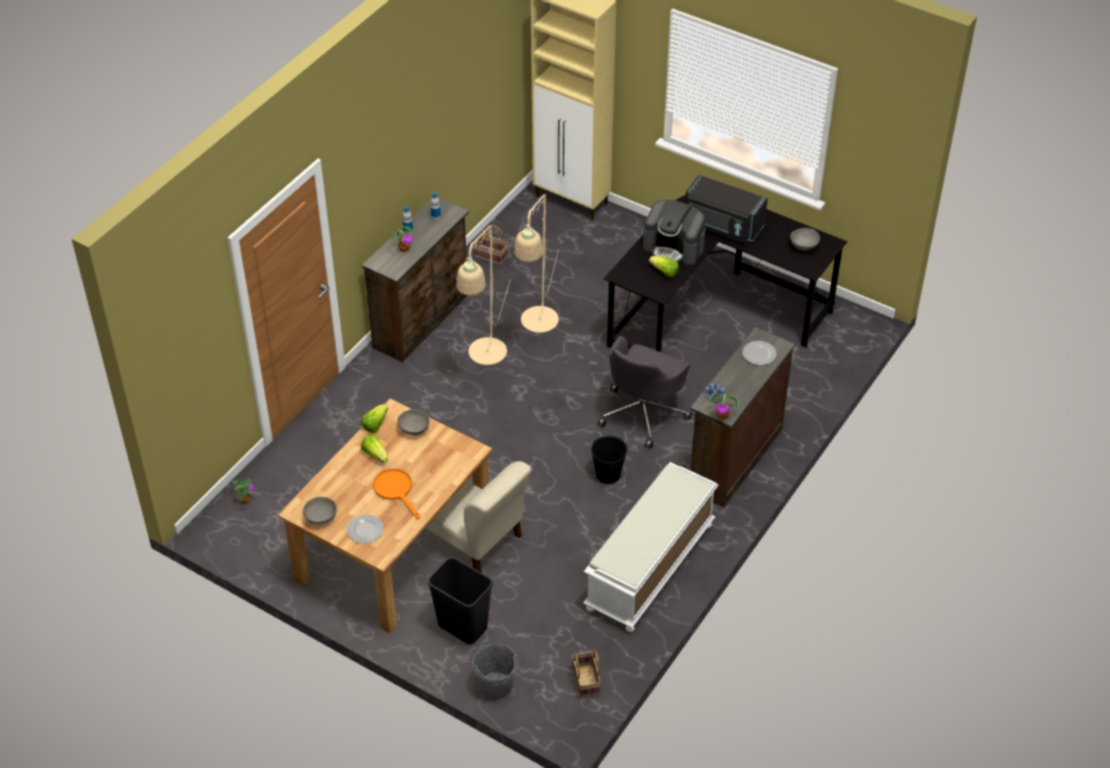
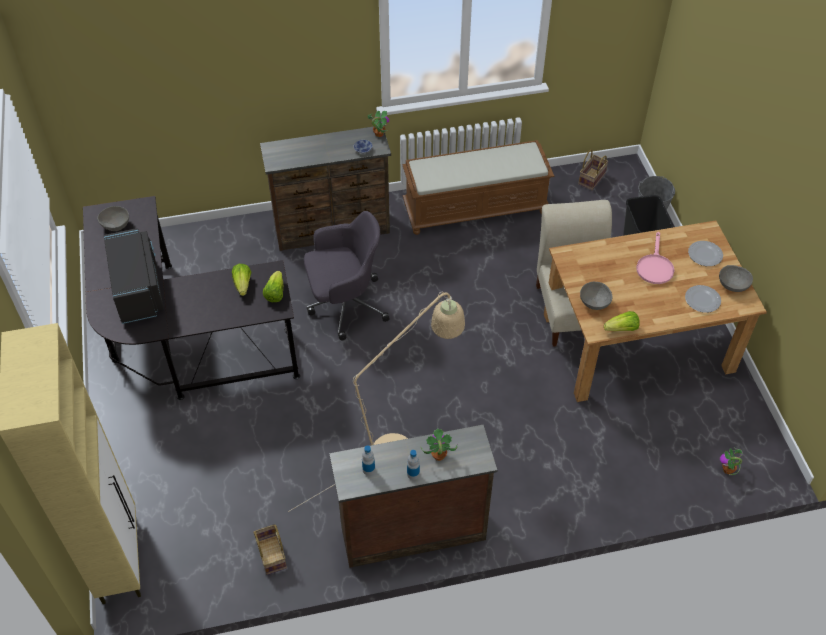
camera: 135 degrees left, 5 degrees up
(375, 455) = (645, 304): lettuce -> lettuce (275, 293)
(396, 490) = (654, 267): orange frying pan -> pink frying pan
(538, 326) = (325, 441): beige floor lamp -> none
(608, 474) = (427, 281): black bucket -> none
(650, 568) = (476, 208): white bench -> brown bench
(674, 247) = (202, 300): coffee machine -> none
(759, 354) = (293, 152): plate -> plate (702, 299)

